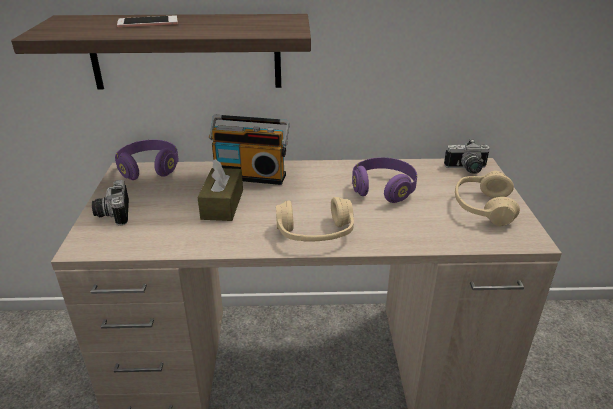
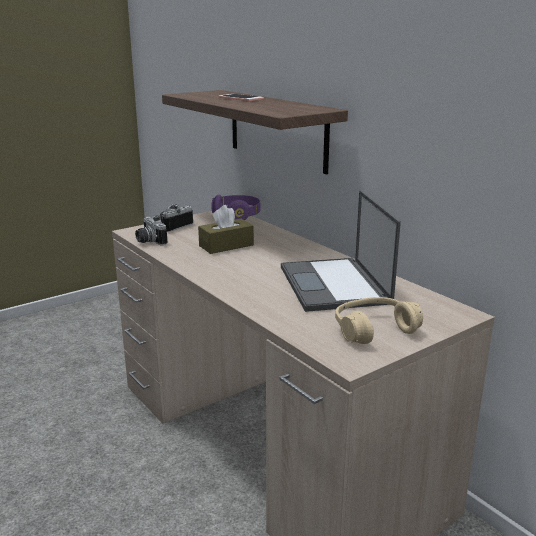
camera: 55 degrees right, 10 degrees down
(251, 175) = (278, 241): radio -> none
(315, 233) = (231, 280): beige headphones -> none
(383, 189) = (334, 285): purple headphones -> laptop
(467, 169) = (439, 309): camera -> camera (149, 241)

